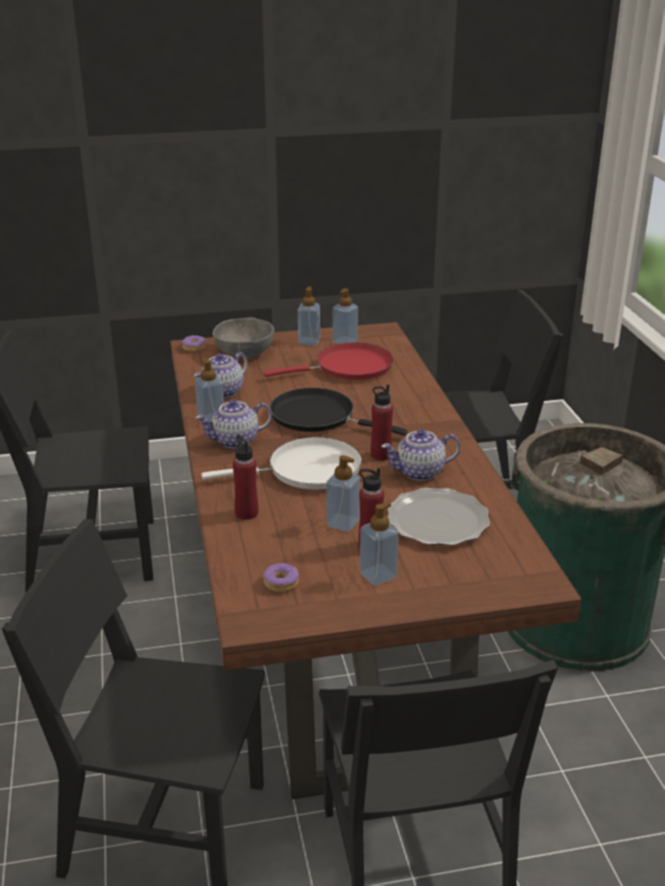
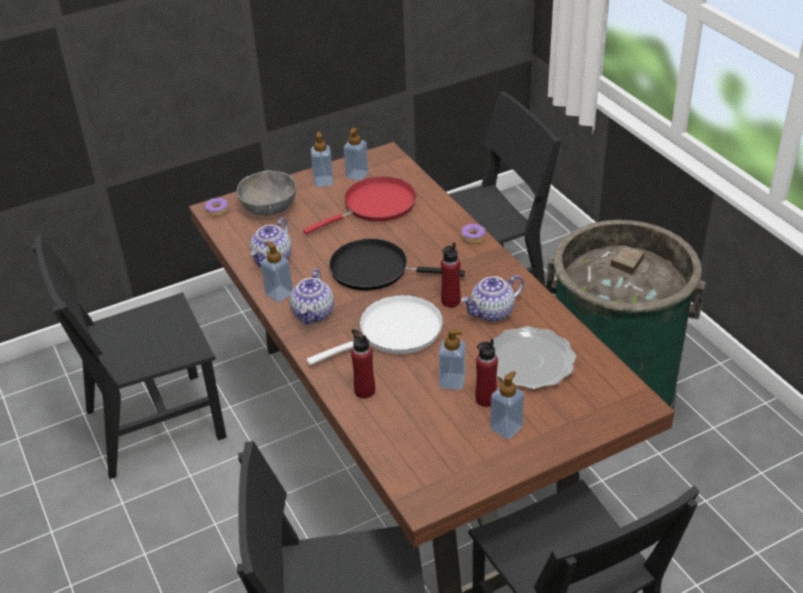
camera: 15 degrees left, 10 degrees up
(235, 441) = (314, 314): teapot -> teapot turned 45 degrees counterclockwise
(281, 583) = (430, 455): donut -> donut (473, 237)

